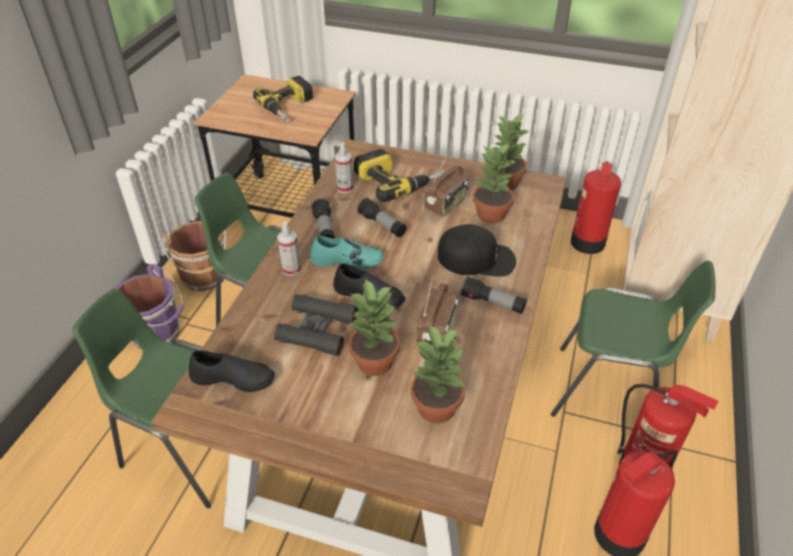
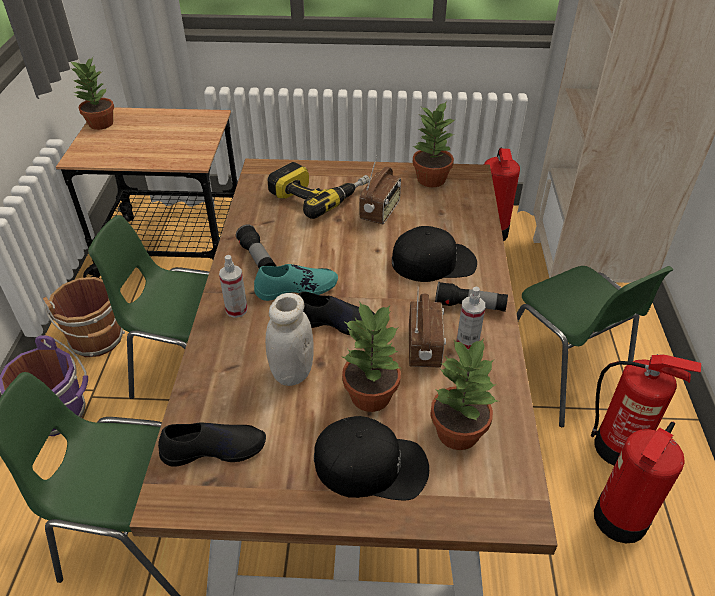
camera: 15 degrees left, 0 degrees up
(289, 107) = (163, 135): power drill -> none
(317, 330) = (292, 372): black binoculars -> white jar
(345, 188) = (264, 211): spray bottle -> spray bottle (467, 342)
(353, 418) = (371, 465): none -> black cap
(382, 225) = (320, 244): flashlight -> none
(490, 214) = (430, 214): potted plant -> potted plant (100, 124)
(609, 392) = (561, 377): green chair -> green chair turned 60 degrees clockwise

